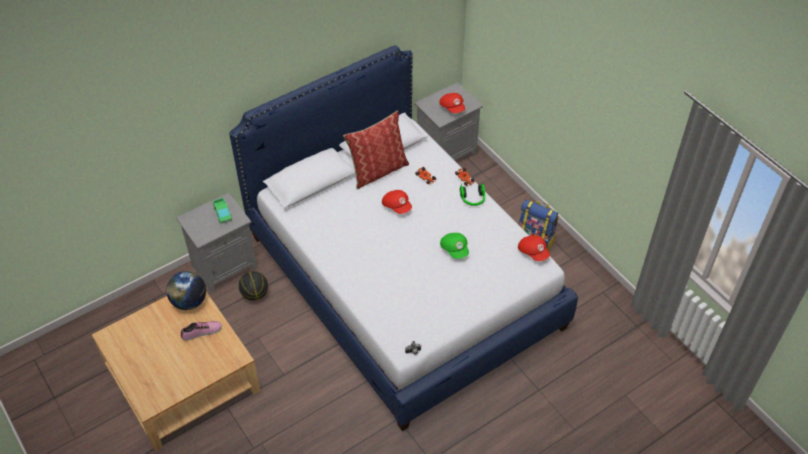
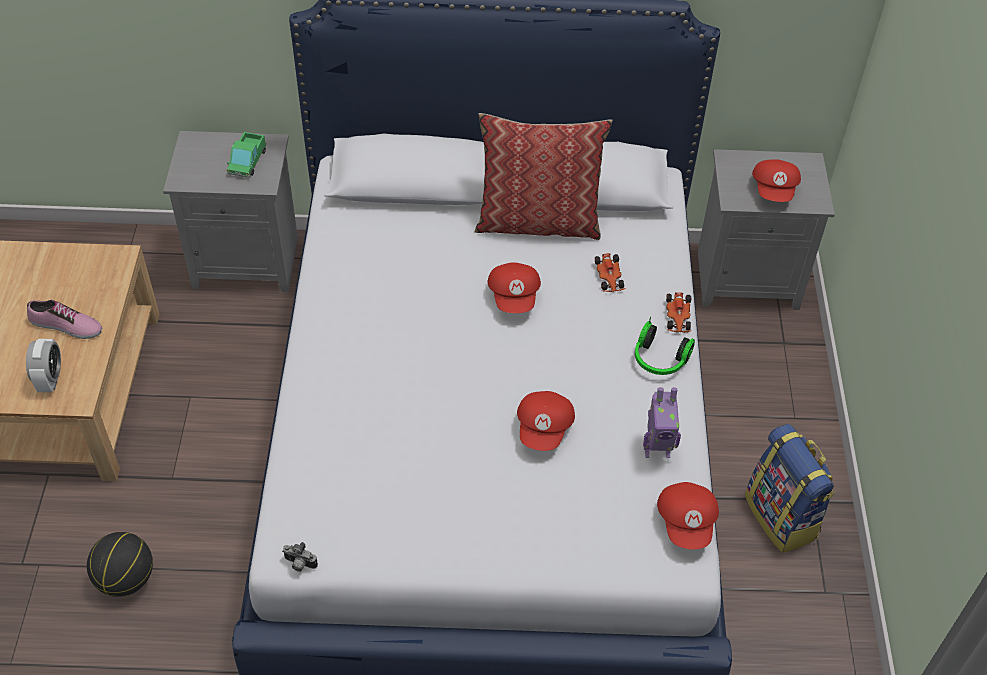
camera: 35 degrees right, 0 degrees up
(189, 302) = (96, 270): globe -> none
(219, 357) = (50, 379): none -> alarm clock
(255, 294) = (249, 328): basketball -> basketball (126, 579)
(455, 249) = (545, 428): green cap -> red cap
(501, 233) = (656, 449): none -> toy robot

